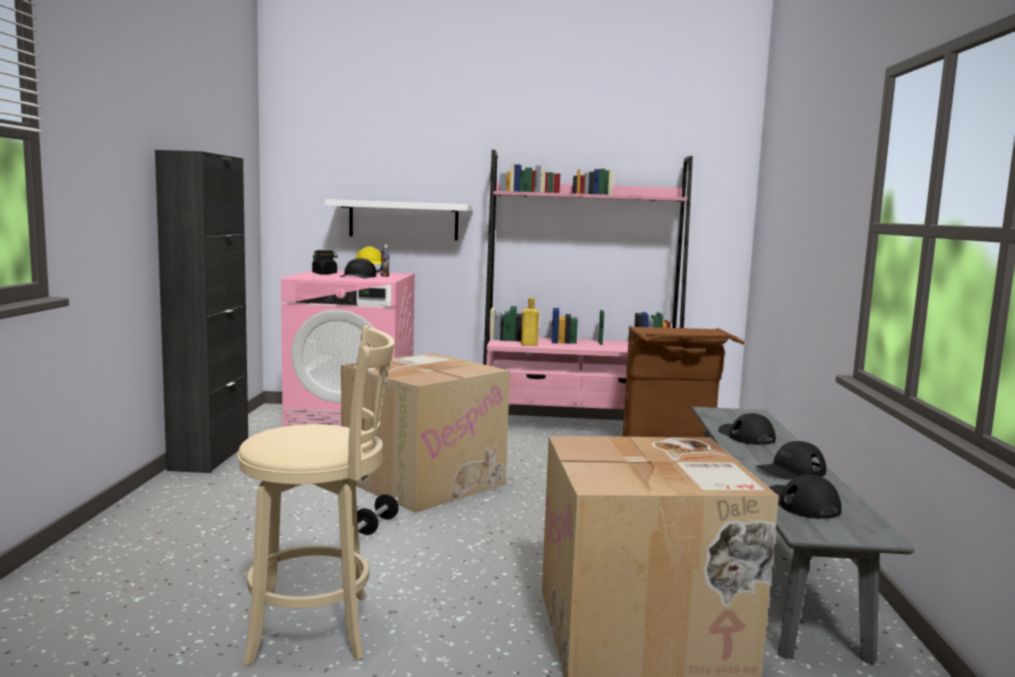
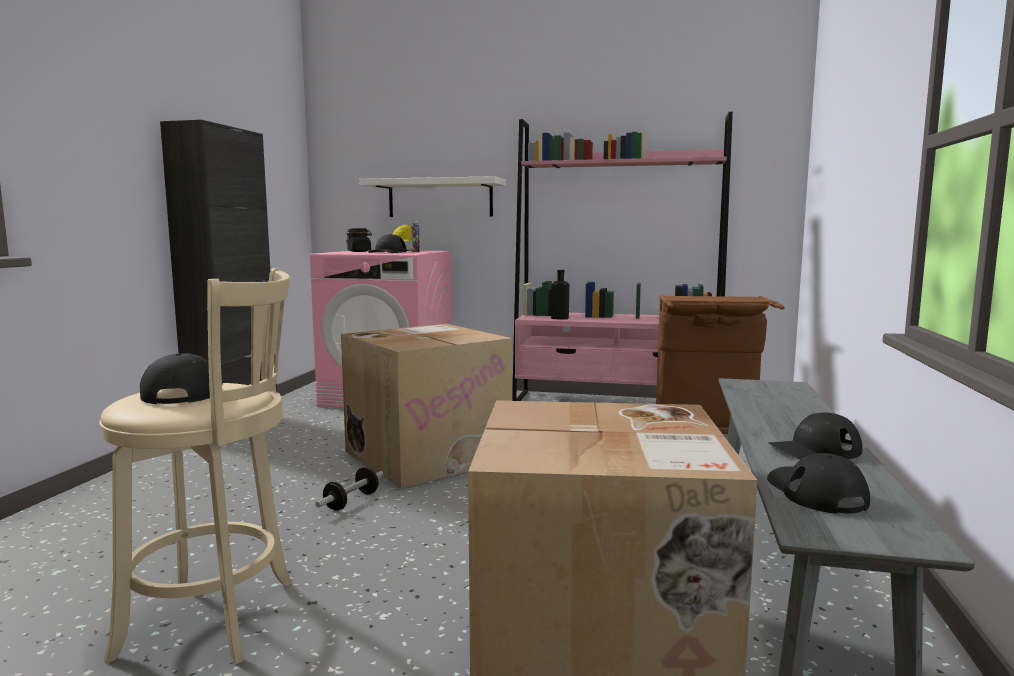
camera: 10 degrees right, 0 degrees up
(528, 345) = (558, 318): yellow bottle -> black bottle
(746, 436) = (771, 409): black cap -> black cap (185, 392)

